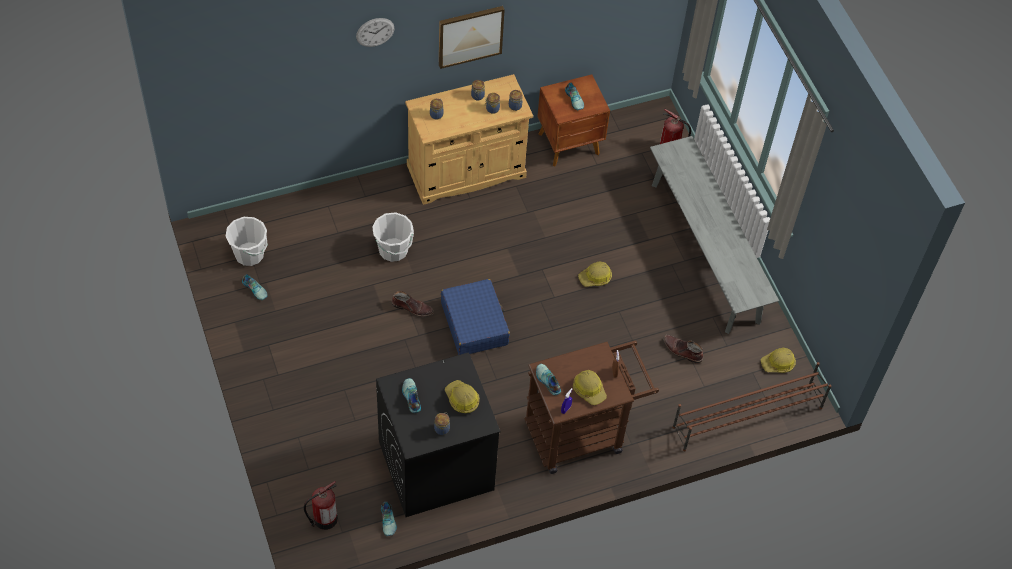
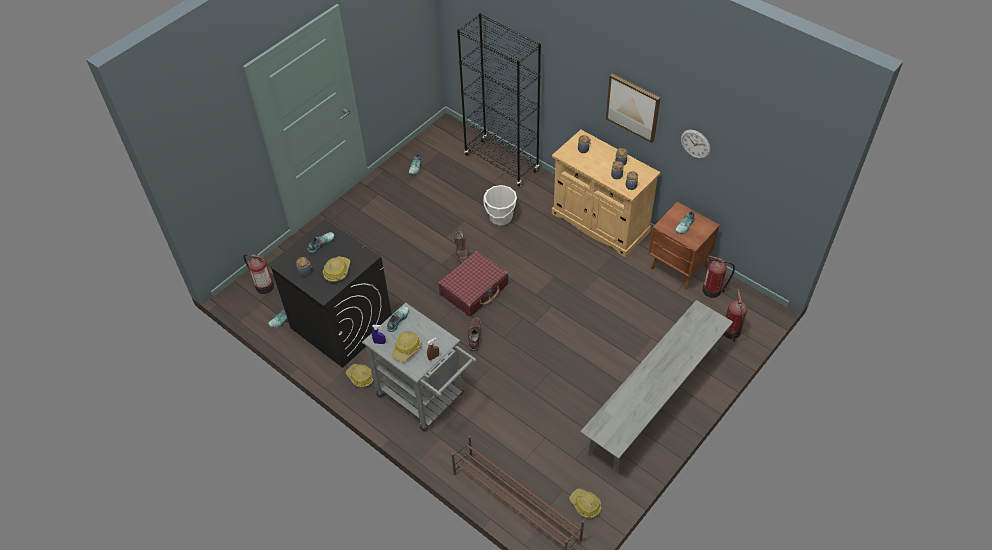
camera: 65 degrees right, 5 degrees down
(249, 254) = (440, 151): white bucket -> none
(315, 208) = (501, 163): none -> black bookcase
(375, 32) = (567, 47): wall clock -> wall clock (695, 144)
(474, 323) = (474, 289): blue suitcase -> red suitcase
(582, 432) = (426, 398): brown cart -> grey cart
(595, 278) = (570, 341): hard hat -> hard hat (360, 377)
(614, 135) = (713, 290): none -> fire extinguisher
(682, 351) = (546, 429): brown boot -> brown boot (474, 336)

